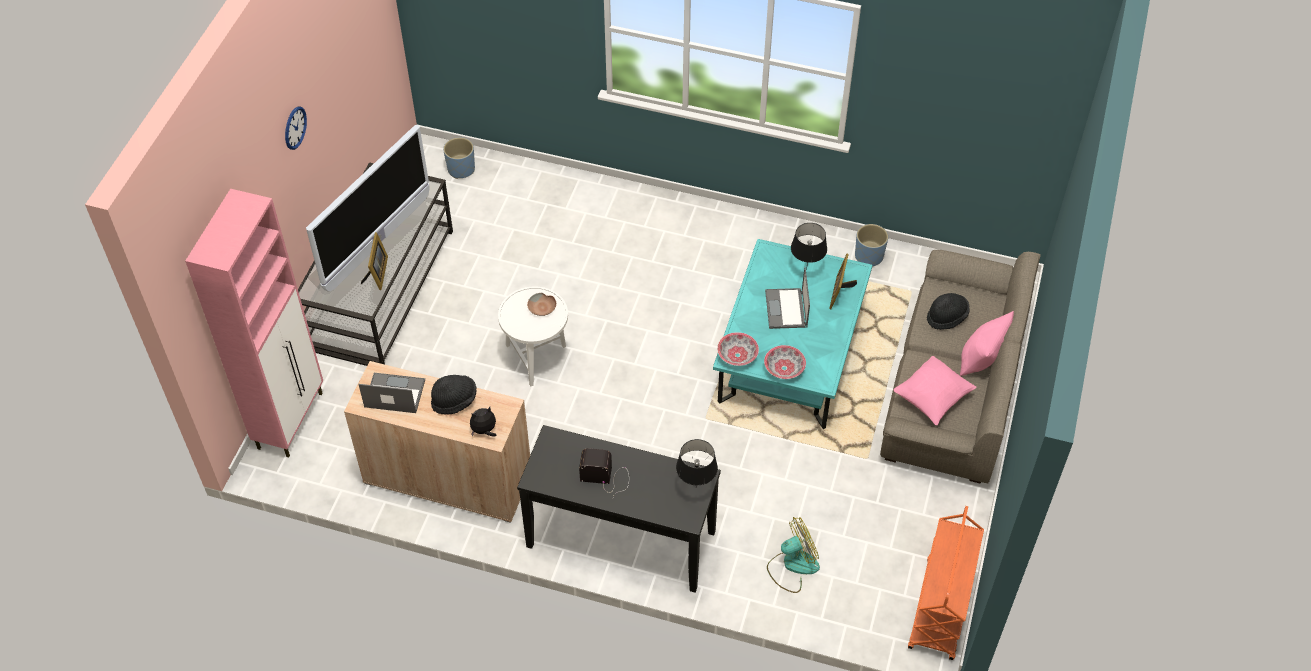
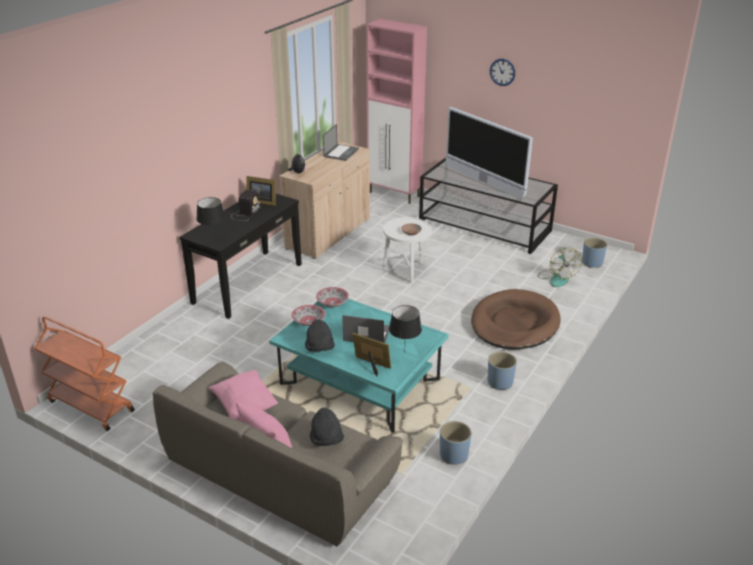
camera: 105 degrees right, 20 degrees down
(377, 274) = (457, 180): picture frame -> picture frame (261, 201)
(454, 400) = (325, 167): black hat -> black hat (319, 348)
(626, 232) = (514, 324): none -> brown dog bed
(742, 234) = (500, 382): none -> blue planter
(792, 566) = (178, 345): fan -> fan (557, 278)

